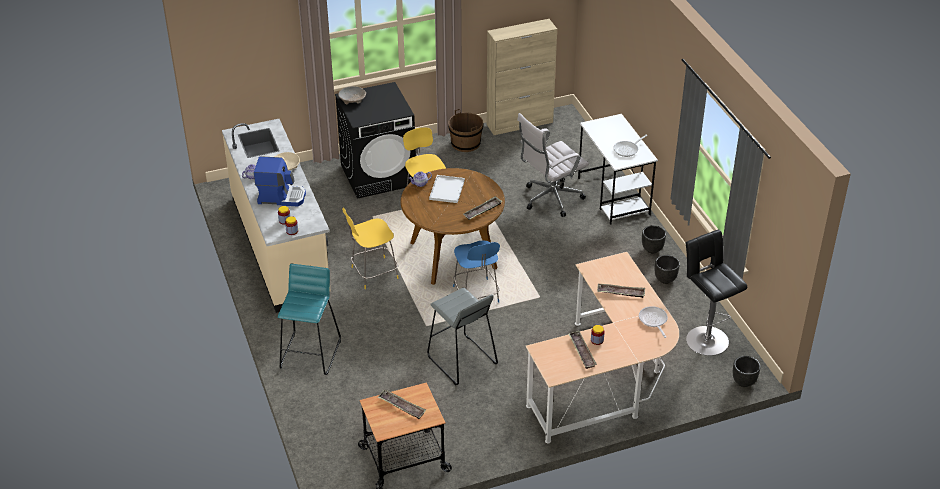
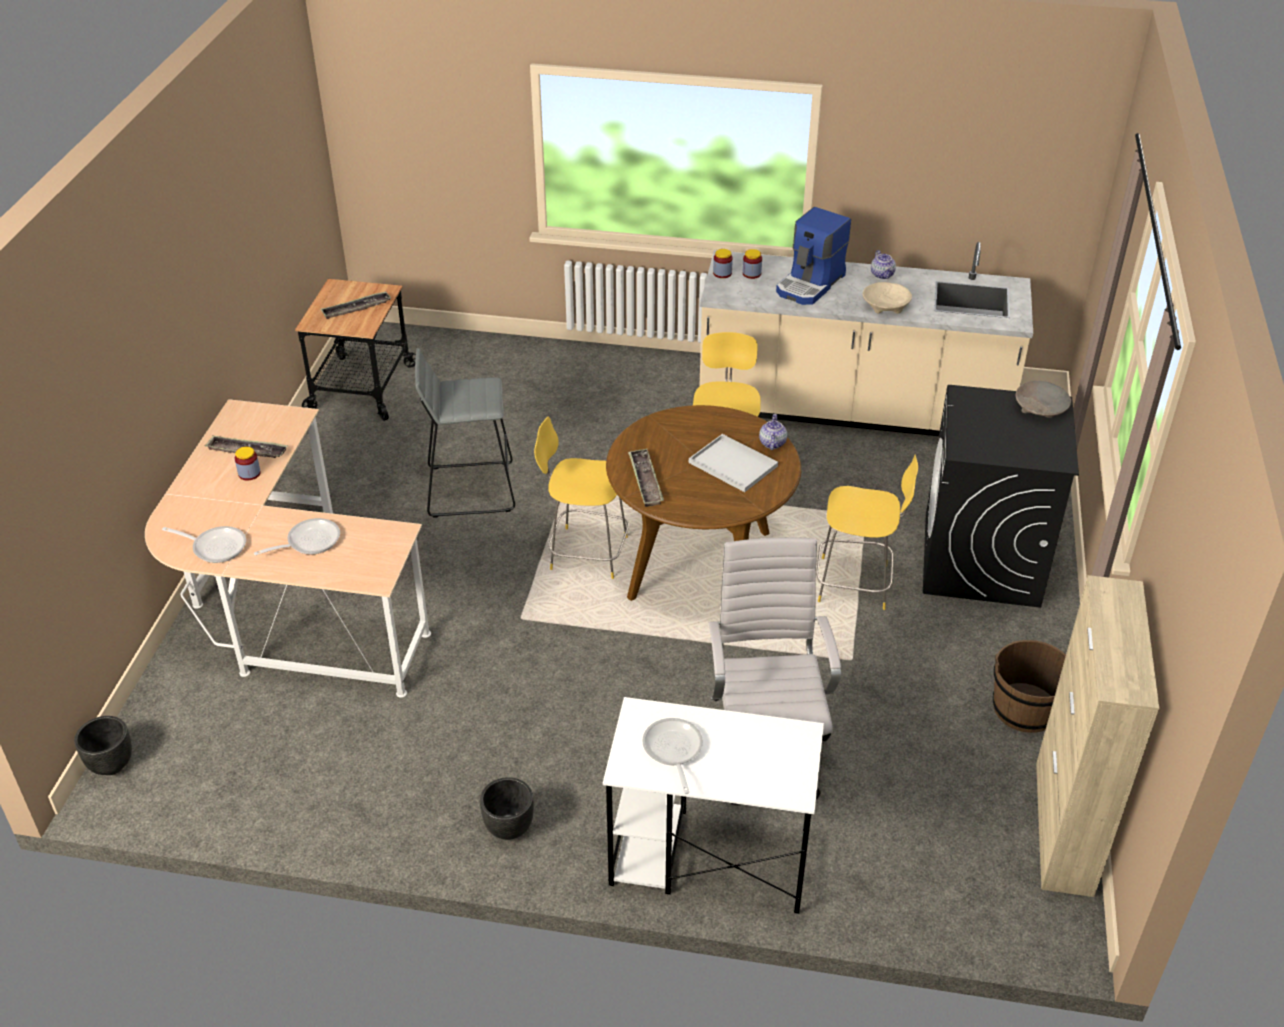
camera: 120 degrees right, 0 degrees up
(311, 353) = (607, 374): turquoise stool -> none
(476, 296) = (585, 553): blue chair -> yellow chair
(621, 292) = (309, 541): tray -> frying pan
(665, 279) = (417, 801): black planter -> none
(705, 338) = (241, 772): black stool -> none

